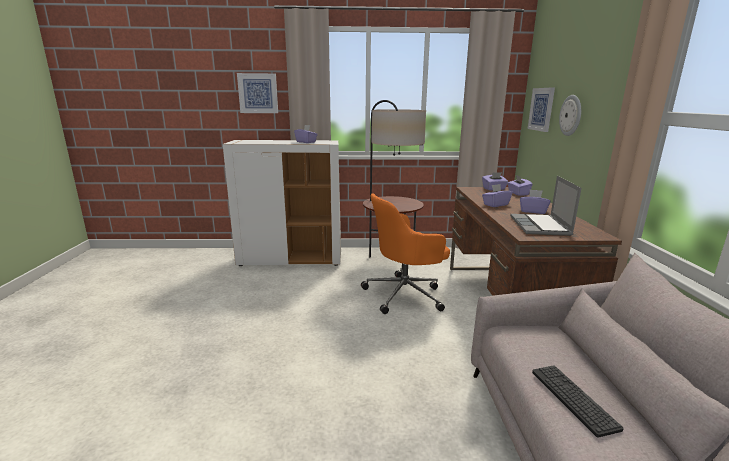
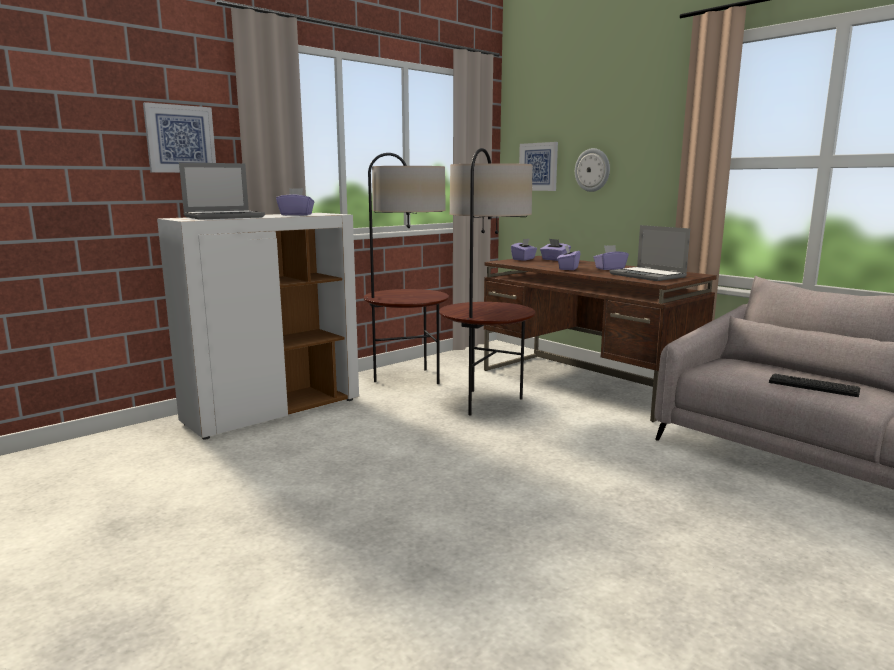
camera: 40 degrees left, 5 degrees down
(261, 141) = (225, 217): none -> laptop
(405, 294) = (485, 403): orange office chair -> floor lamp

